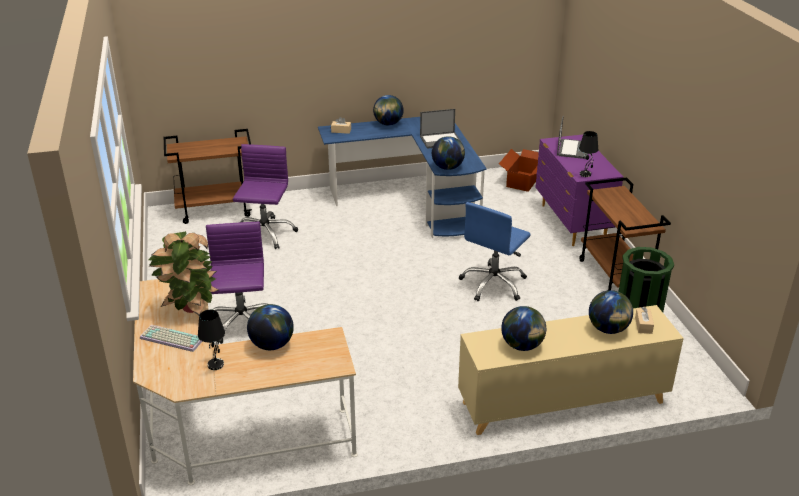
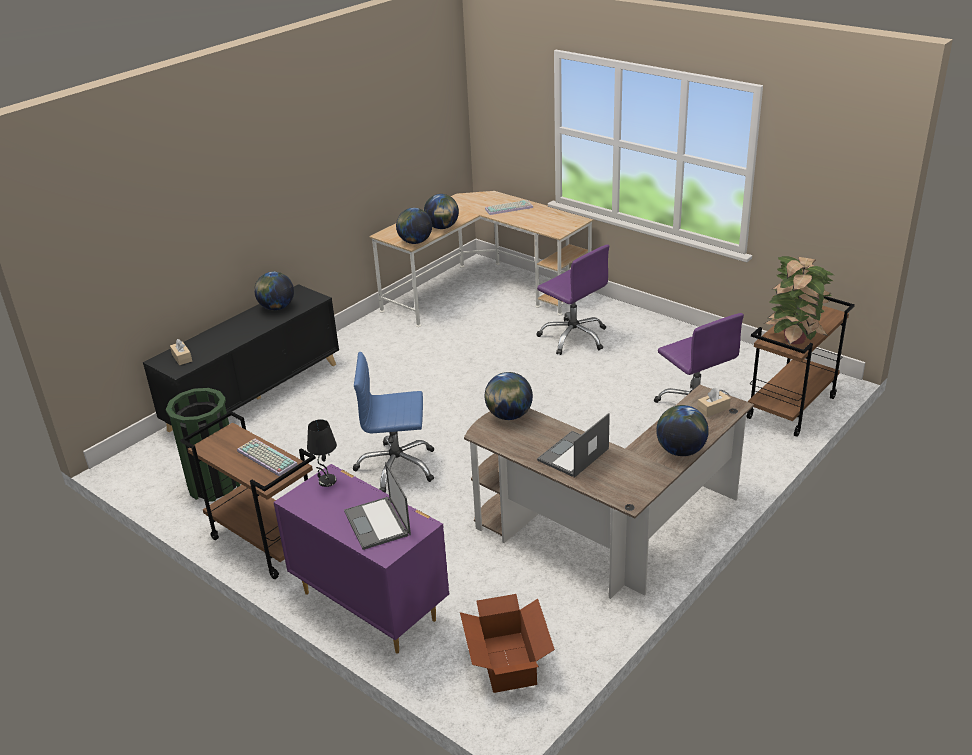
camera: 145 degrees right, 0 degrees up
(189, 307) = (529, 221): potted plant -> potted plant (795, 338)
(215, 364) = (460, 210): black table lamp -> none
(414, 202) = (609, 533): blue desk -> brown desk
(493, 284) = (397, 467): blue office chair -> blue office chair turned 90 degrees counterclockwise
(562, 402) = (255, 396): beige cabinet -> black cabinet
(608, 329) = (212, 343): globe -> globe (415, 242)
(614, 203) = (265, 458): none -> keyboard

